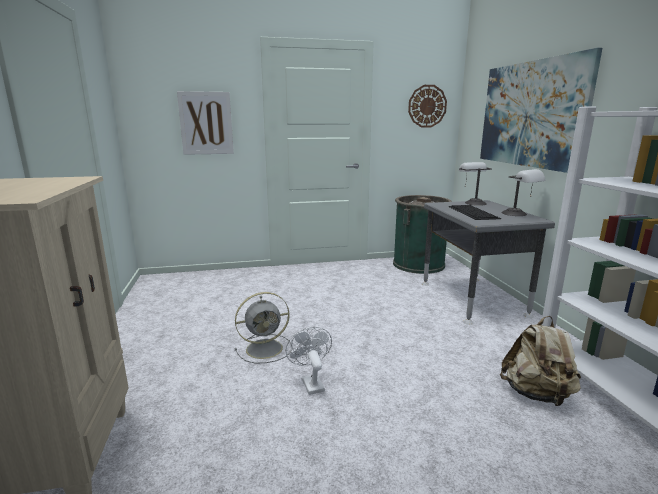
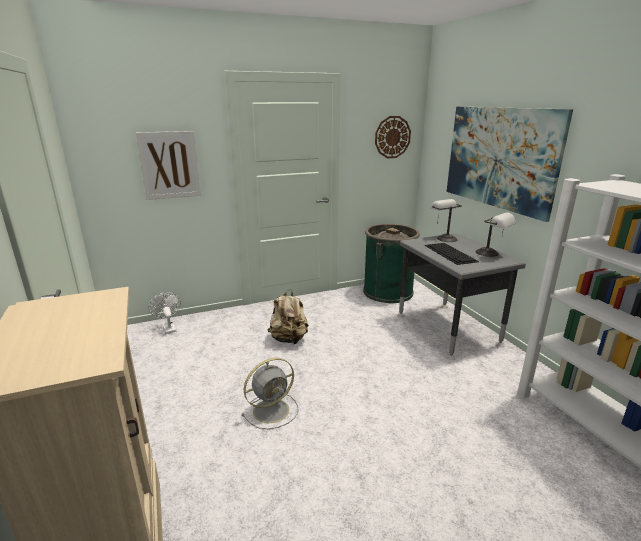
camera: 10 degrees left, 5 degrees up
(310, 382) = (328, 444): white fan -> white fan (168, 328)
(536, 394) = (527, 430): beige backpack -> beige backpack (289, 339)

